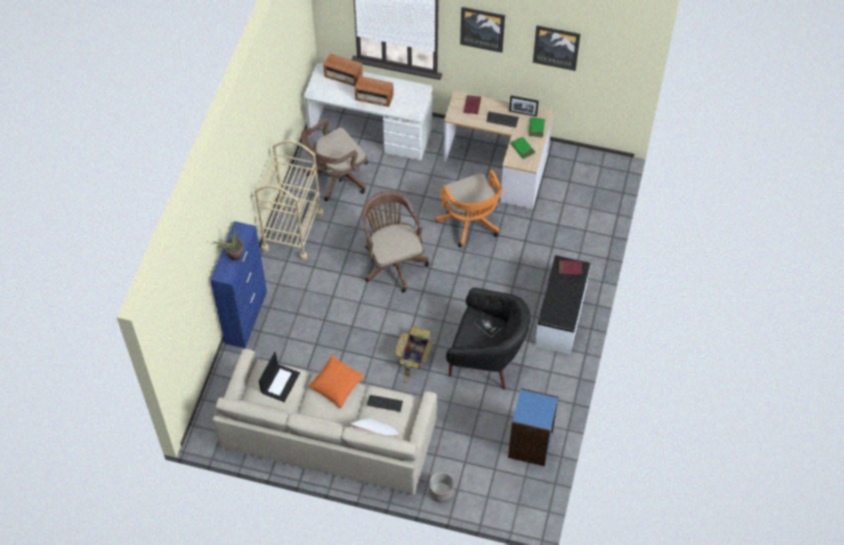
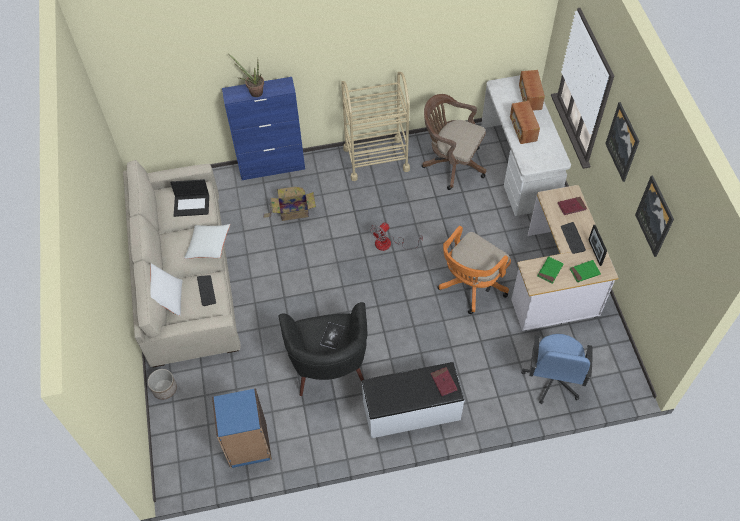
camera: 65 degrees right, 0 degrees up
(336, 385) = (208, 246): orange pillow -> white pillow
(393, 262) = (389, 244): brown office chair -> fan
(413, 356) = (297, 304): cardboard box -> cardboard box (292, 211)
(584, 211) = (552, 379): none -> blue office chair

